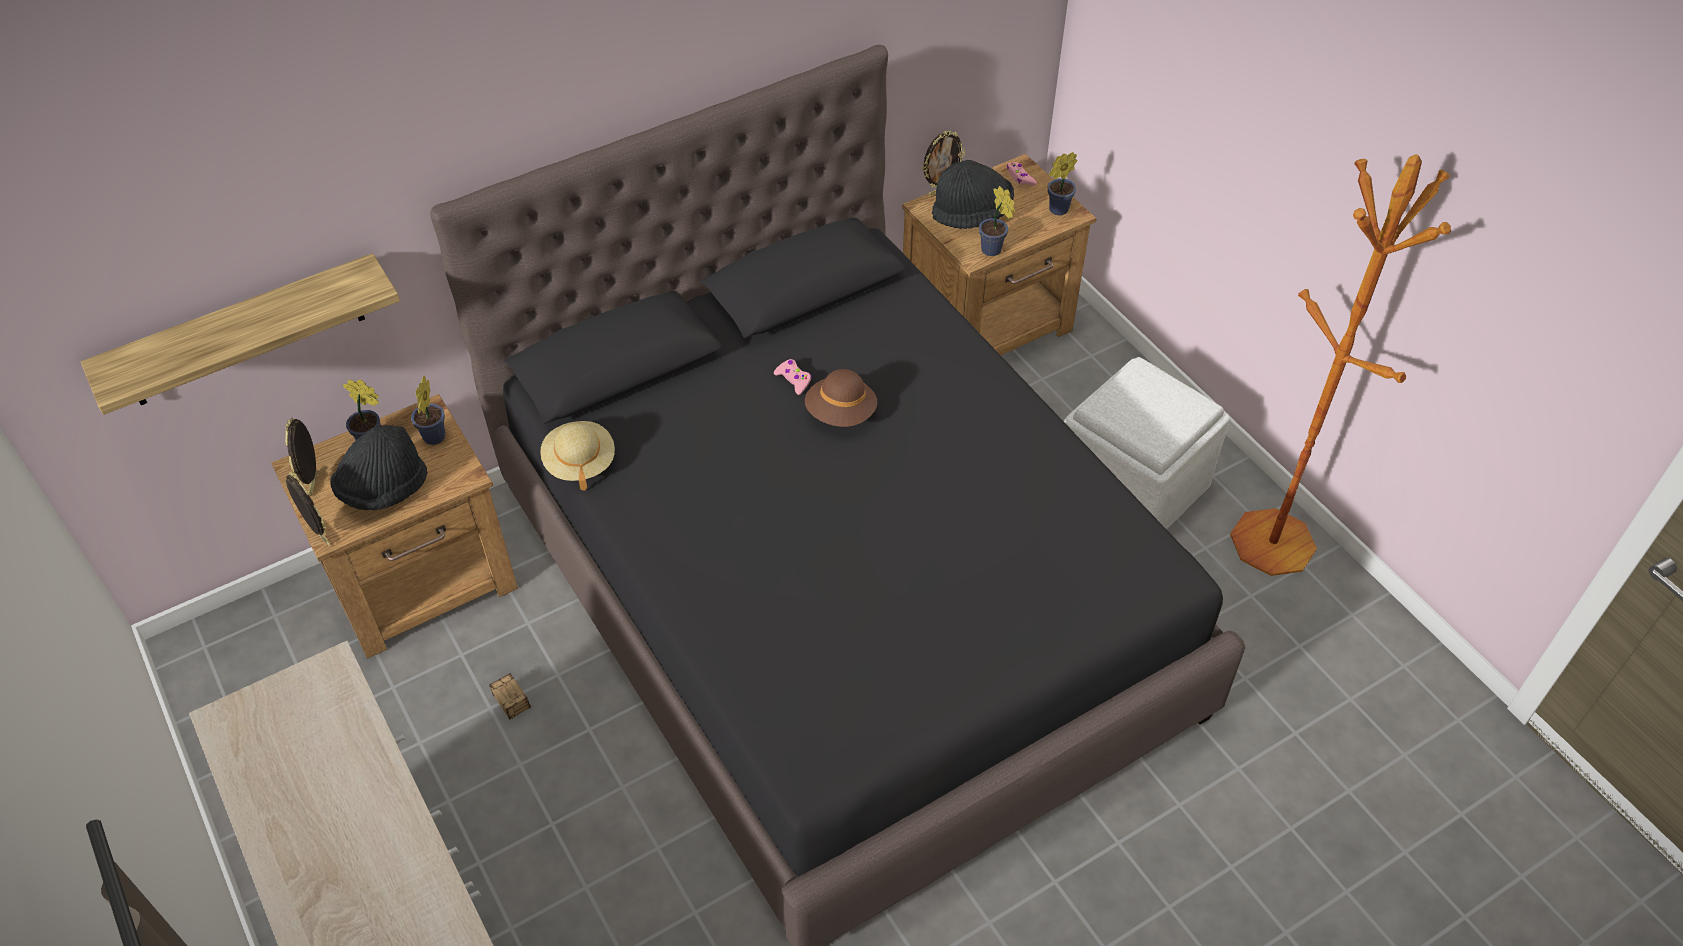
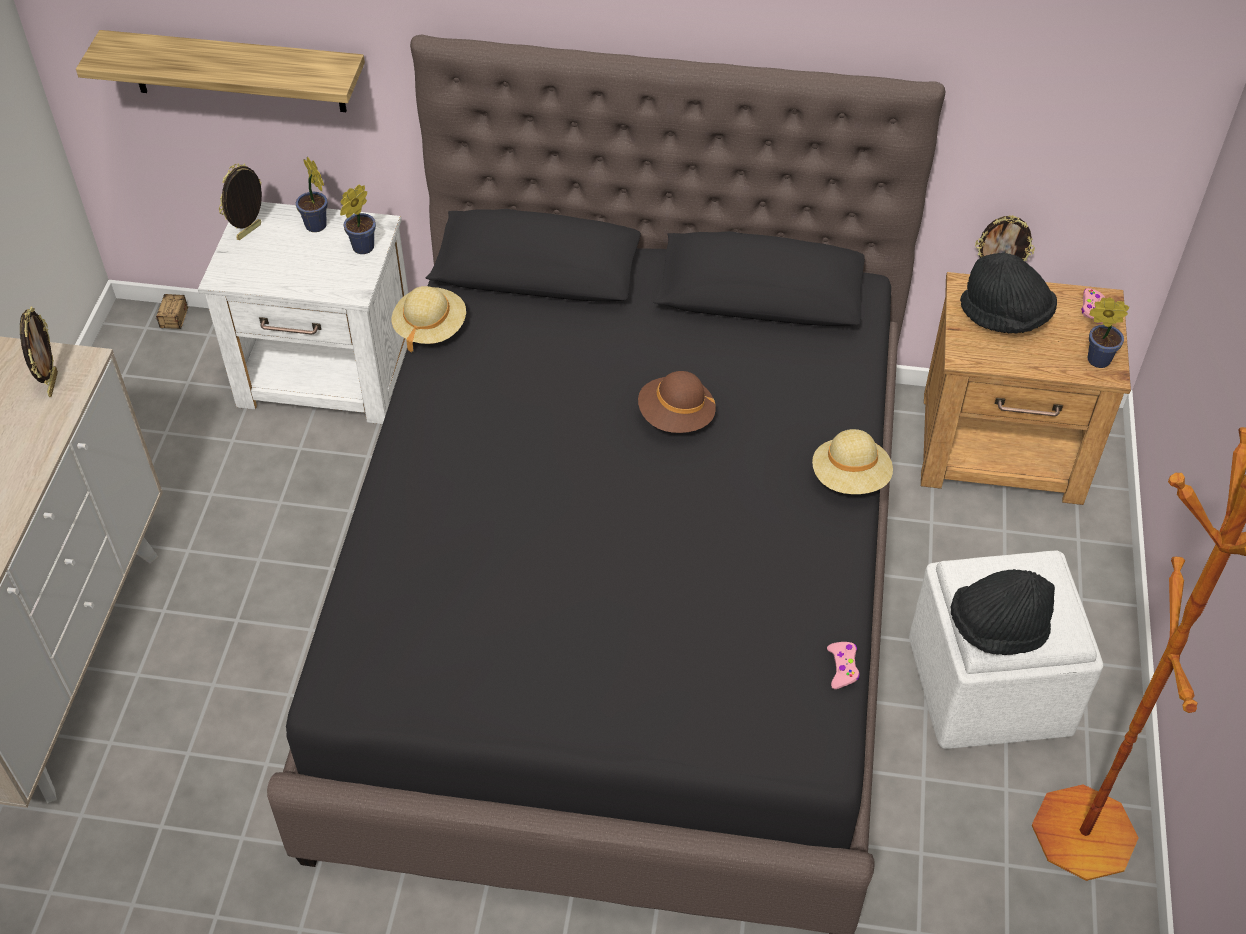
camera: 40 degrees right, 0 degrees up
(319, 536) = (214, 273): picture frame -> picture frame (51, 384)
(383, 489) = (289, 265): black hat -> black hat (997, 629)
(424, 579) = (329, 373): brown nightstand -> white nightstand
(523, 719) = (294, 527): storage box -> storage box (169, 333)
(794, 379) = (667, 365): pink game controller -> pink game controller (842, 668)
(993, 251) = (988, 362): potted plant -> none
(1002, 381) = (850, 478): none -> beige hat

